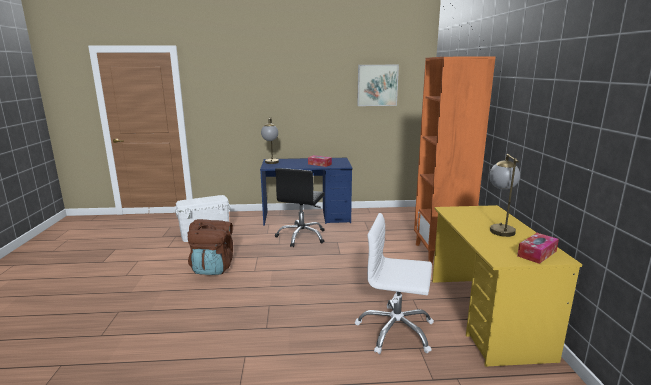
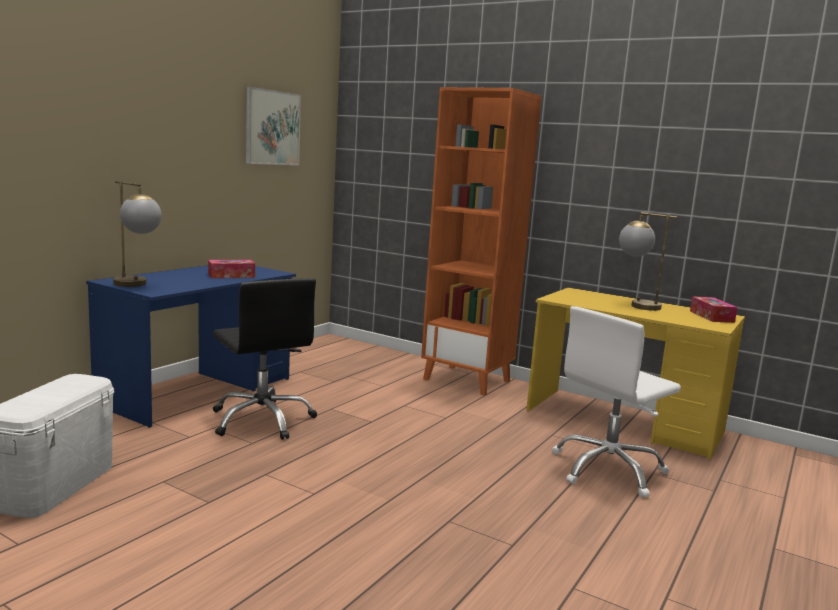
camera: 55 degrees left, 5 degrees down
(213, 268) = (232, 524): brown backpack -> none

